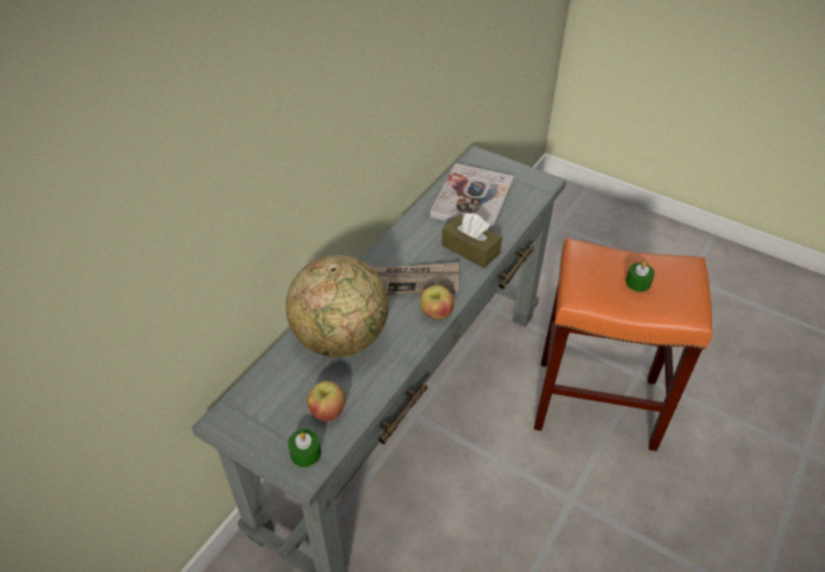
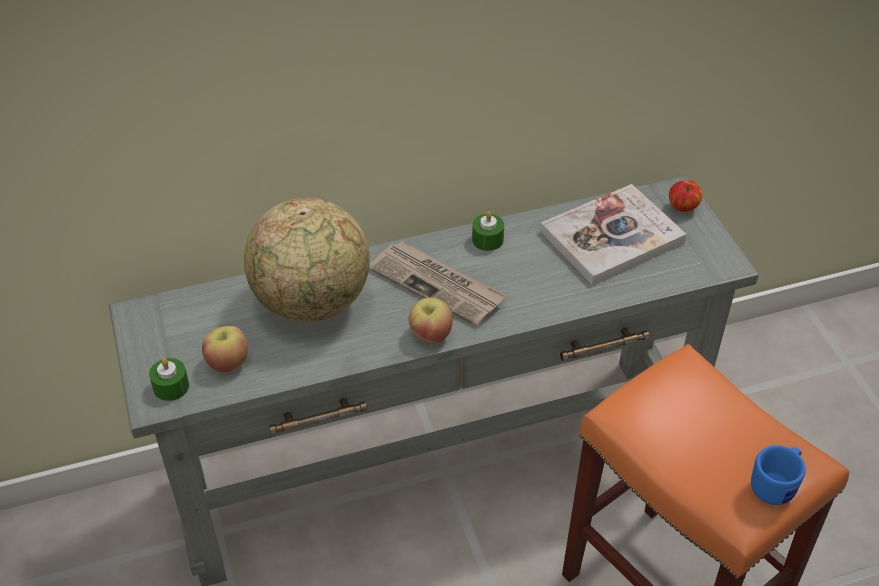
camera: 40 degrees right, 0 degrees up
(470, 249) = (544, 290): brown tissue box -> none
(491, 164) = (683, 208): none -> apple
(638, 283) = (711, 443): green candle -> green candle (487, 239)
(691, 284) = (776, 485): none -> blue mug

